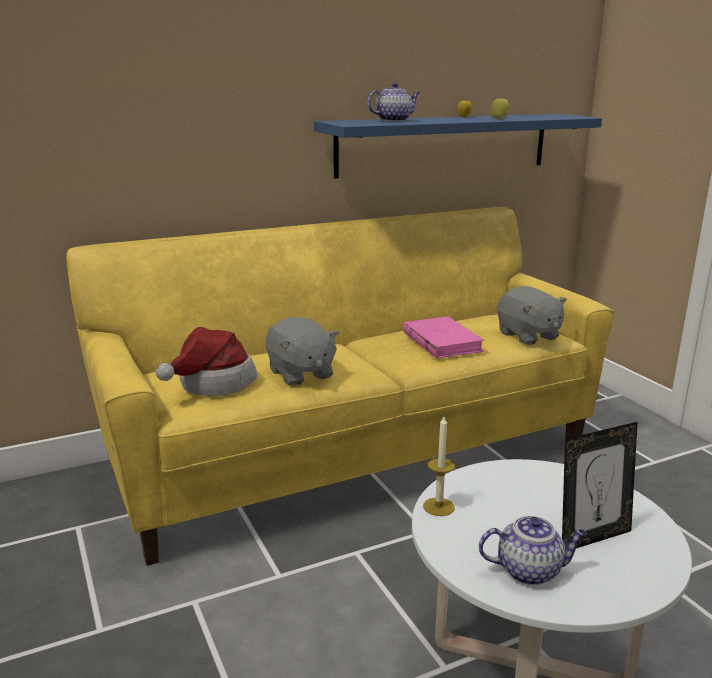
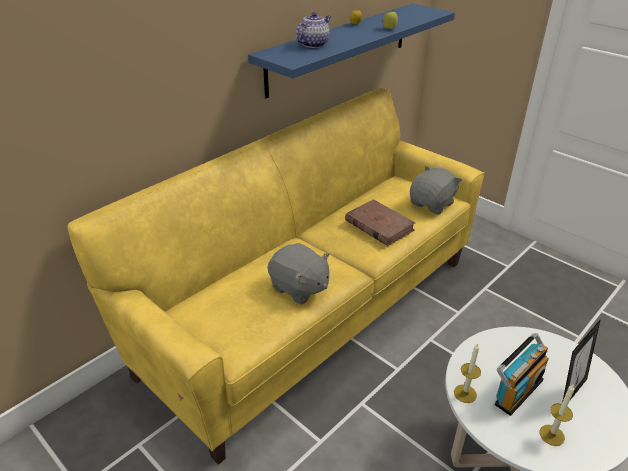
camera: 20 degrees left, 15 degrees up
(211, 382) = (239, 318): hat -> none
(441, 342) = (379, 225): pink book -> brown book
(513, 519) = (516, 390): none -> radio
(528, 336) = (432, 204): grey plush toy -> grey plush toy turned 90 degrees counterclockwise
(530, 570) = (551, 435): teapot -> candle

